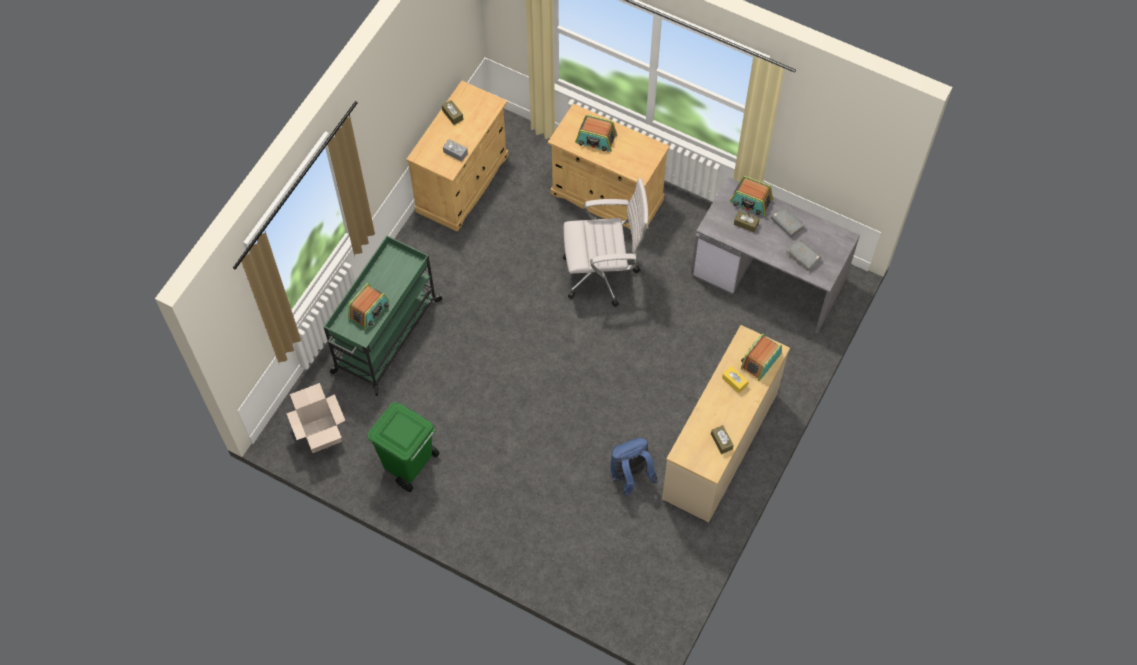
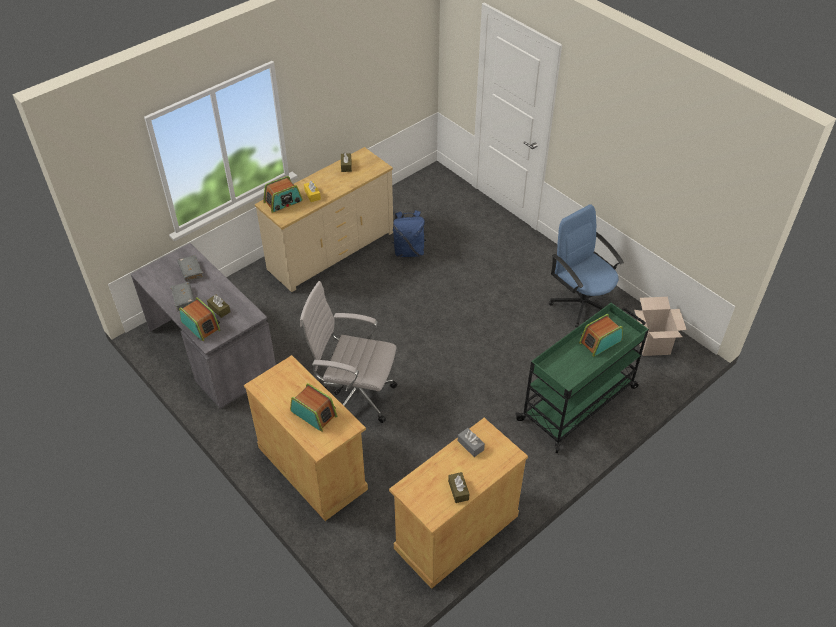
camera: 160 degrees left, 15 degrees down
(408, 465) = (581, 303): green trash can -> blue office chair

